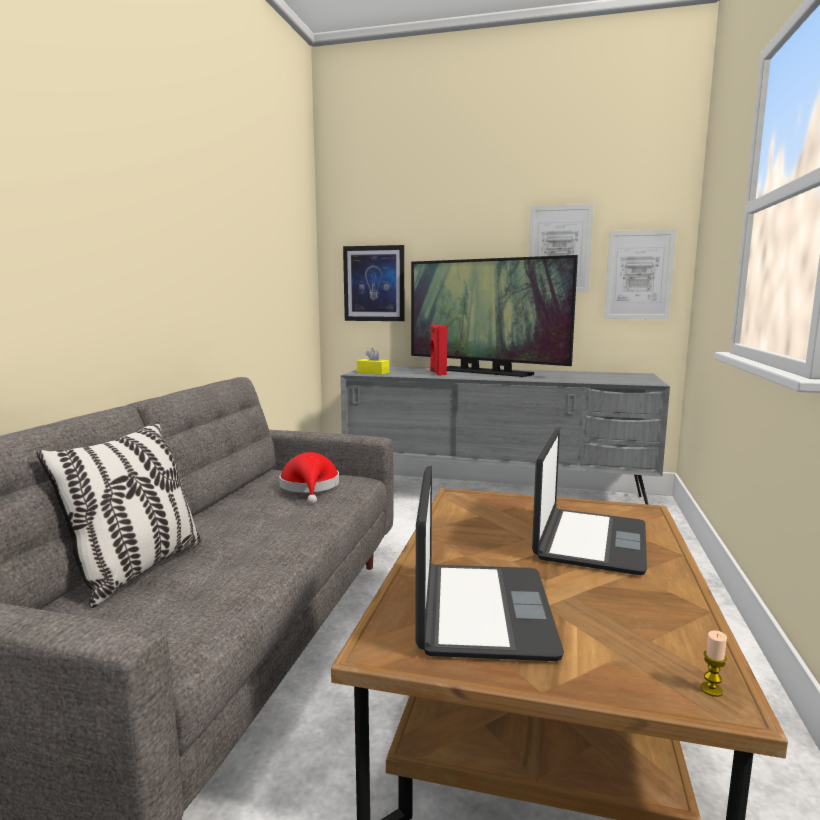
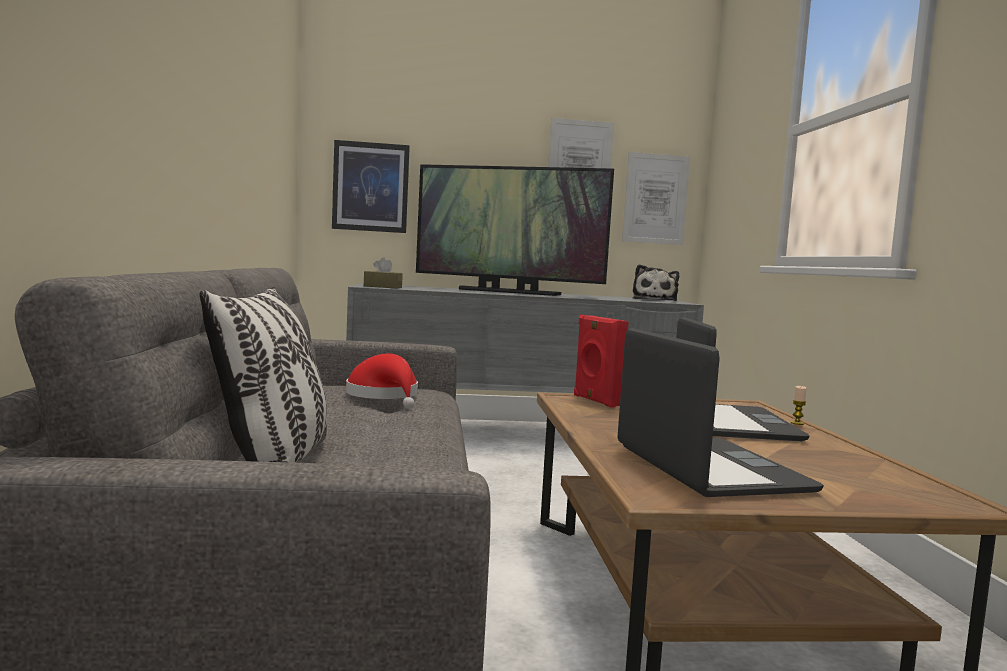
camera: 20 degrees left, 5 degrees down
(373, 372) = (382, 287): yellow tissue box -> brown tissue box
(437, 373) = (457, 290): red speaker -> red speaker (595, 400)
(628, 378) = (654, 300): none -> plush toy
(711, 690) = (948, 499): candle -> candle (797, 423)

